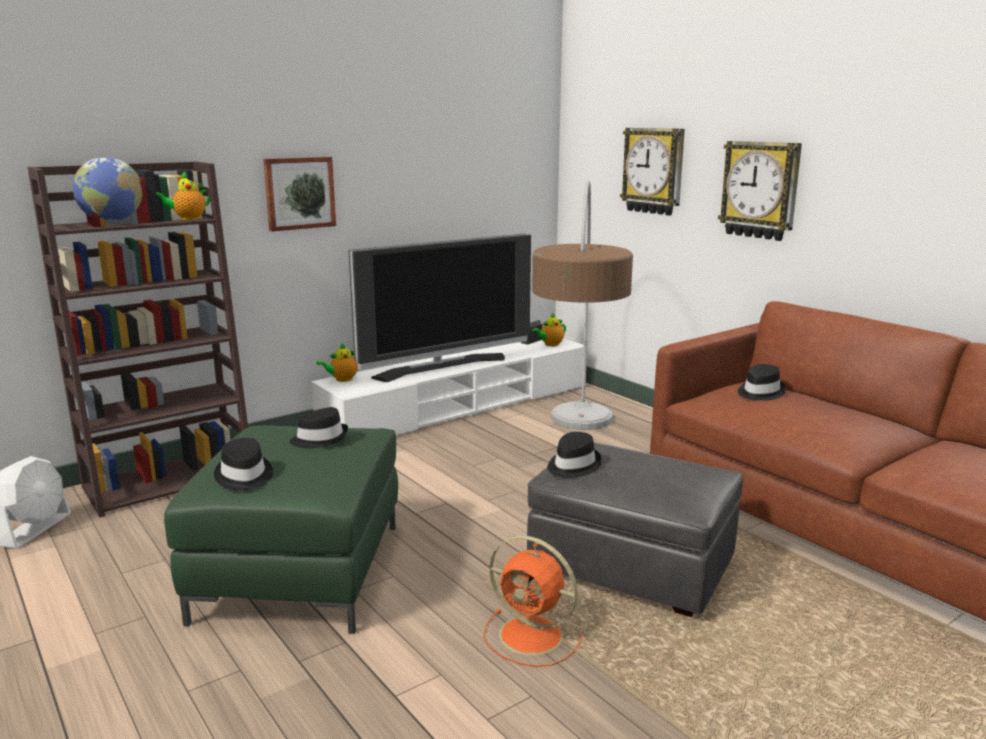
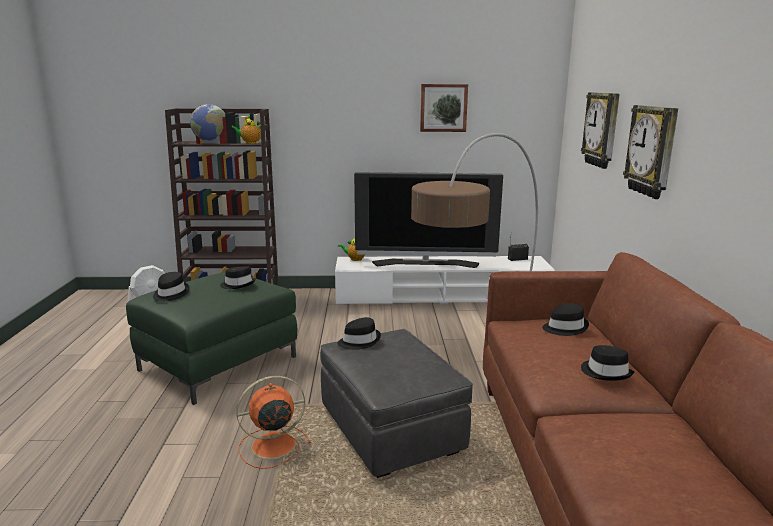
camera: 35 degrees right, 0 degrees up
(299, 193) = (337, 132): picture -> picture (443, 108)
(534, 636) = (271, 446): orange fan -> orange fan turned 90 degrees clockwise
(550, 344) = (527, 264): teapot -> none
(865, 420) = (606, 372): none -> black hat

